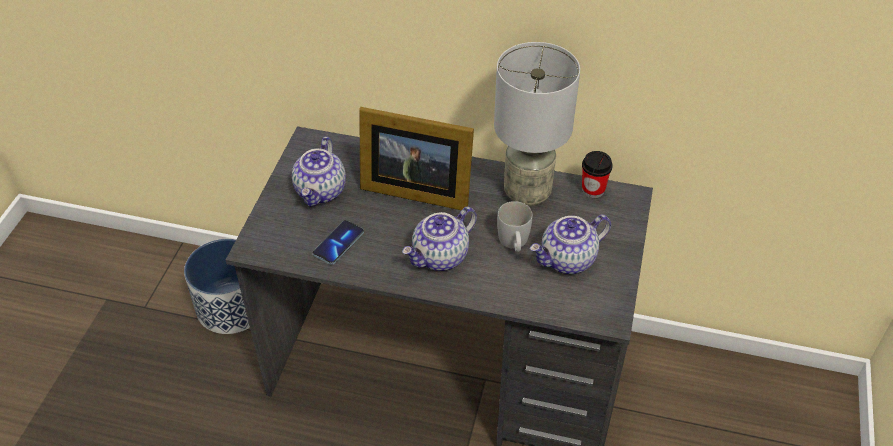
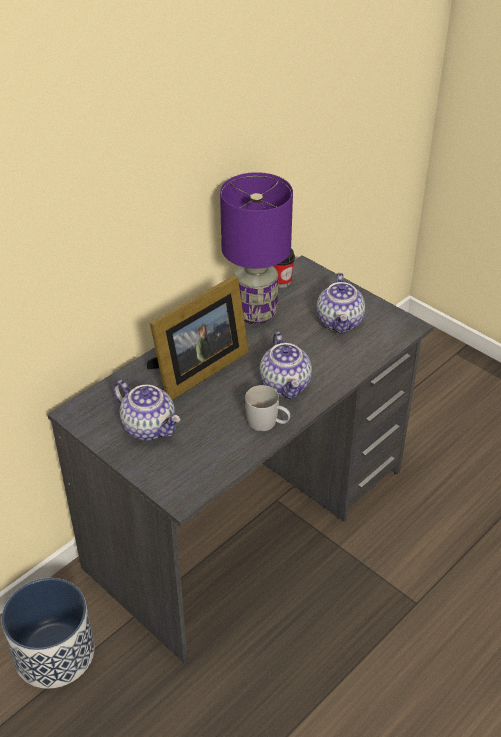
camera: 60 degrees left, 5 degrees down
(338, 243) = (222, 438): phone -> none
(514, 243) = (302, 341): white mug -> white mug (267, 423)
(526, 193) = (255, 314): grey table lamp -> purple table lamp

